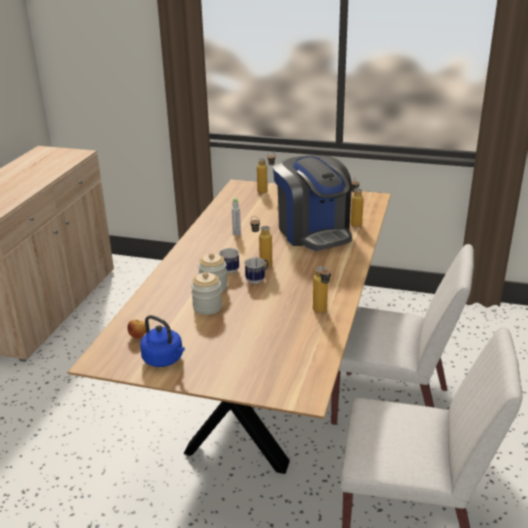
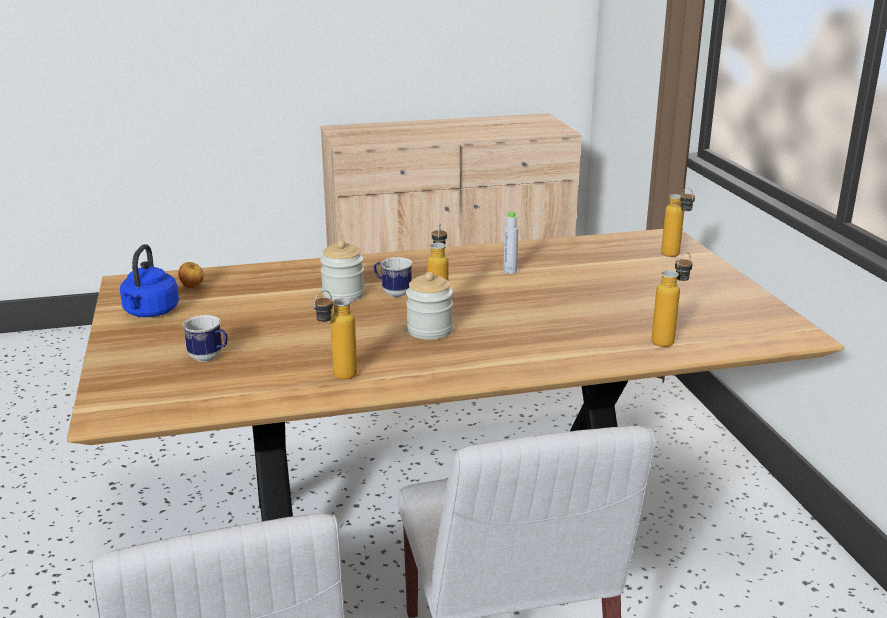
camera: 60 degrees right, 5 degrees down
(207, 307) = (288, 304): jar -> jar (429, 330)
(257, 280) = (390, 315): mug -> mug (210, 357)
(313, 232) = (587, 317): coffee machine -> none

